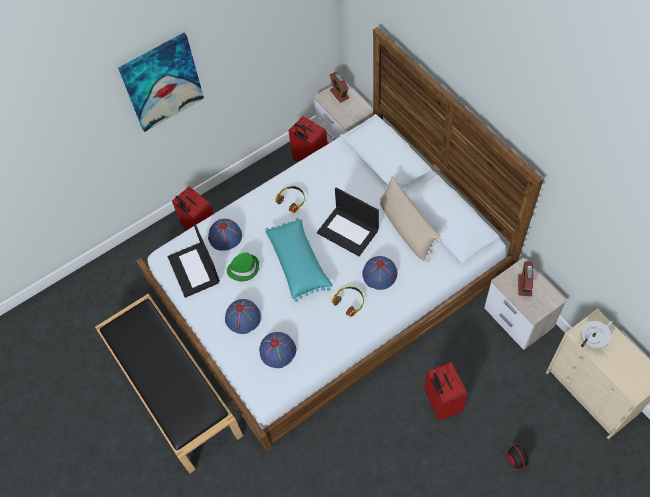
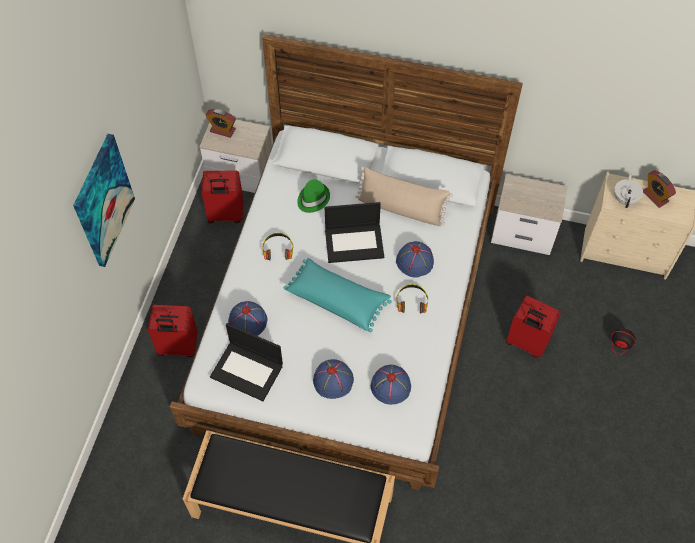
camera: 45 degrees left, 0 degrees up
(243, 268) = (293, 337): green hat -> green hat (312, 198)
(524, 285) = (527, 195): alarm clock -> alarm clock (655, 196)

